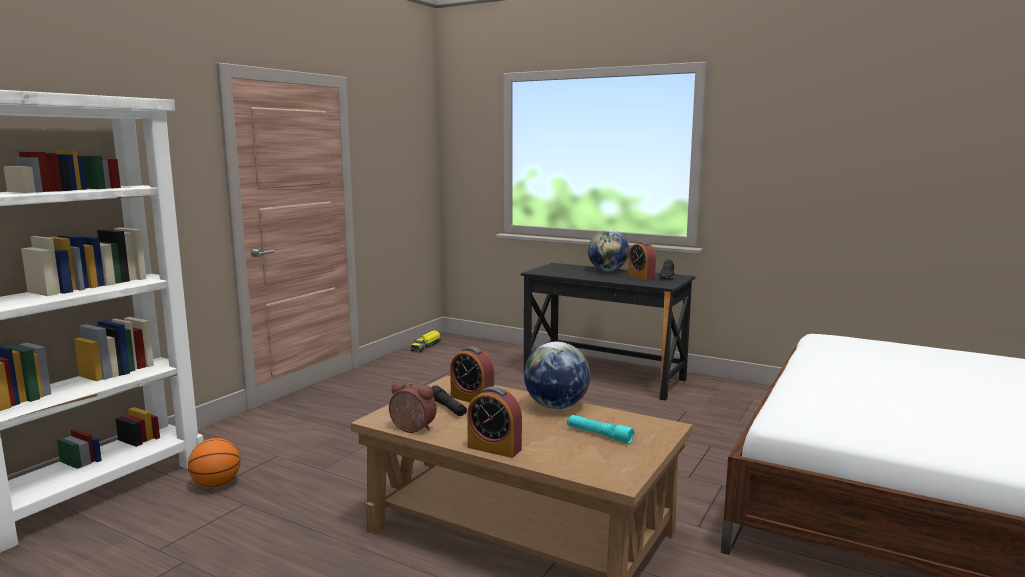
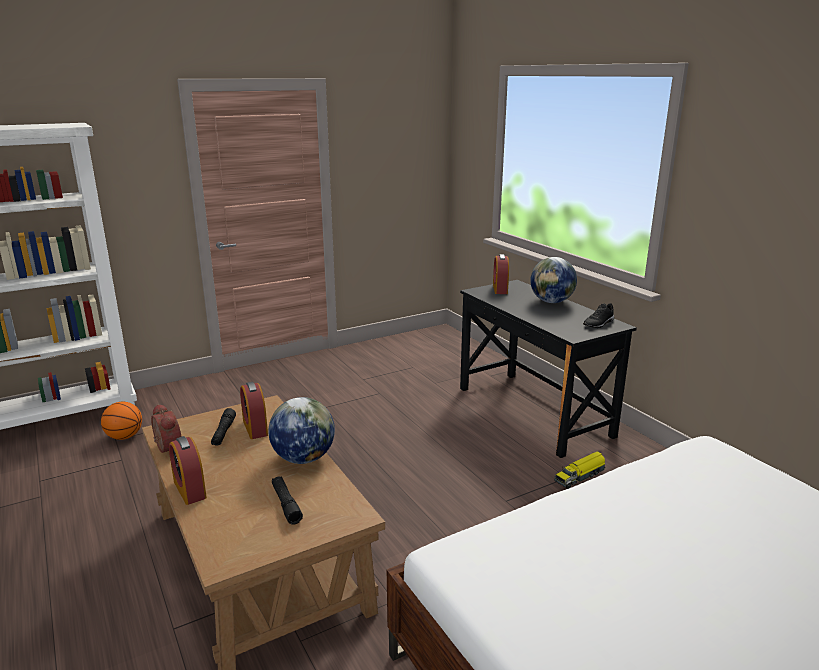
camera: 30 degrees right, 10 degrees up
(426, 347) = (412, 337): toy truck -> toy truck (580, 476)
(599, 435) = (286, 504): turquoise flashlight -> black flashlight
(641, 277) = (570, 318): alarm clock -> alarm clock (500, 289)

